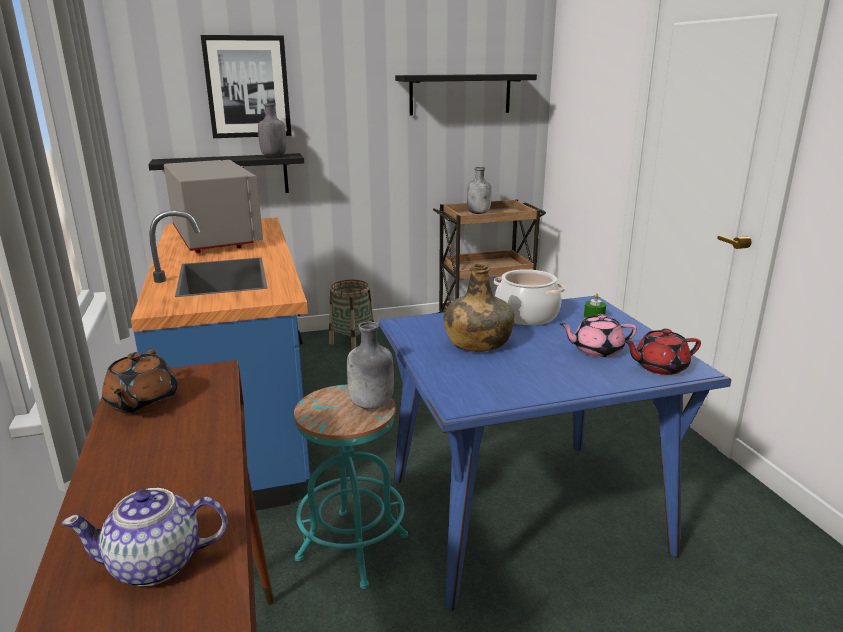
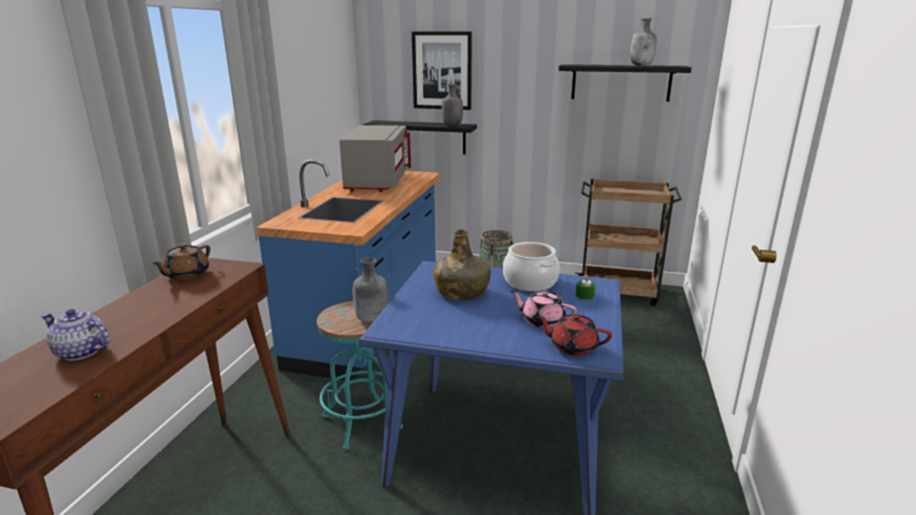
camera: 30 degrees right, 0 degrees up
(479, 213) = (621, 191): grey bottle -> grey bottle (641, 65)

